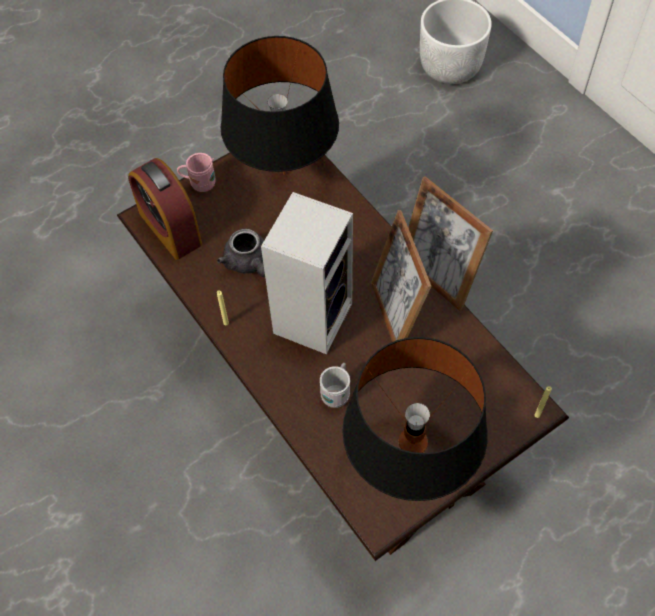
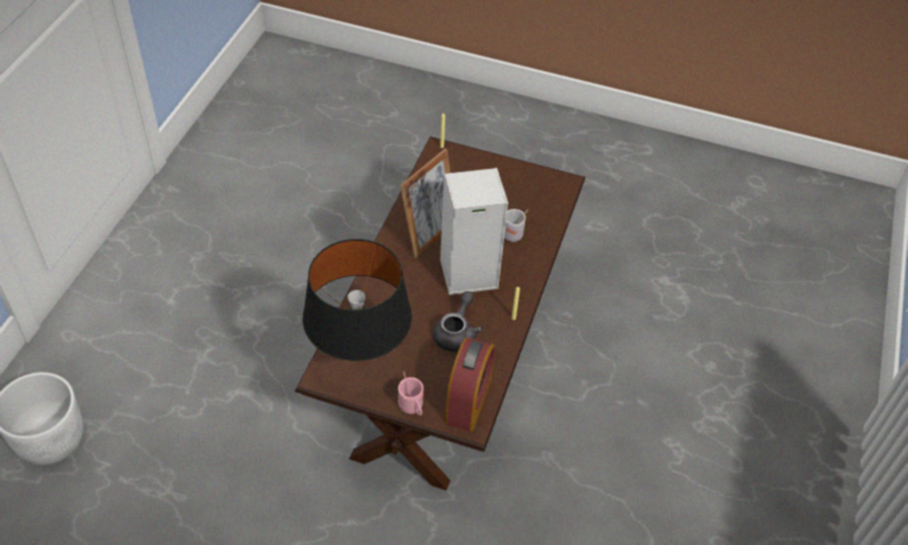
camera: 130 degrees left, 10 degrees down
(409, 464) = (522, 185): black table lamp -> none
(438, 277) = (382, 227): picture frame -> none

